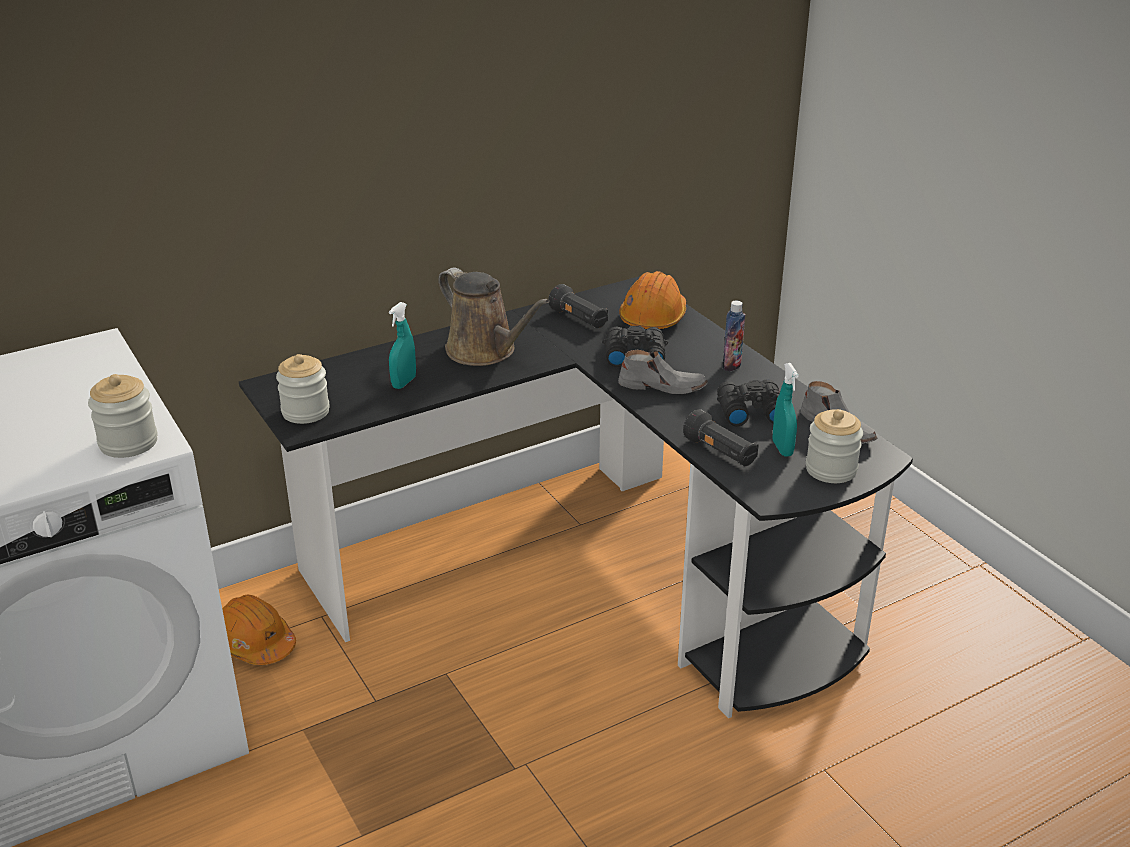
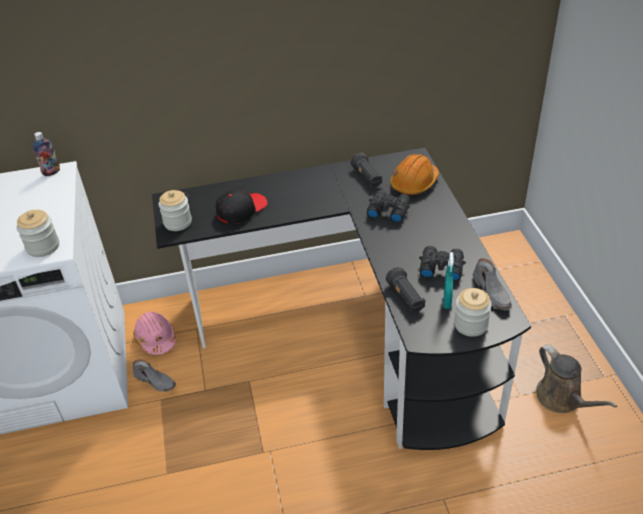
camera: 20 degrees right, 10 degrees up
(255, 643) = (156, 339): orange hard hat -> pink hard hat
(404, 382) = (241, 210): turquoise spray bottle -> black cap
(485, 351) = (299, 194): brown watering can -> brown watering can (562, 398)
(662, 386) = (394, 239): grey shoe -> grey shoe (155, 381)
(731, 365) = (446, 229): bottle -> bottle (51, 172)

